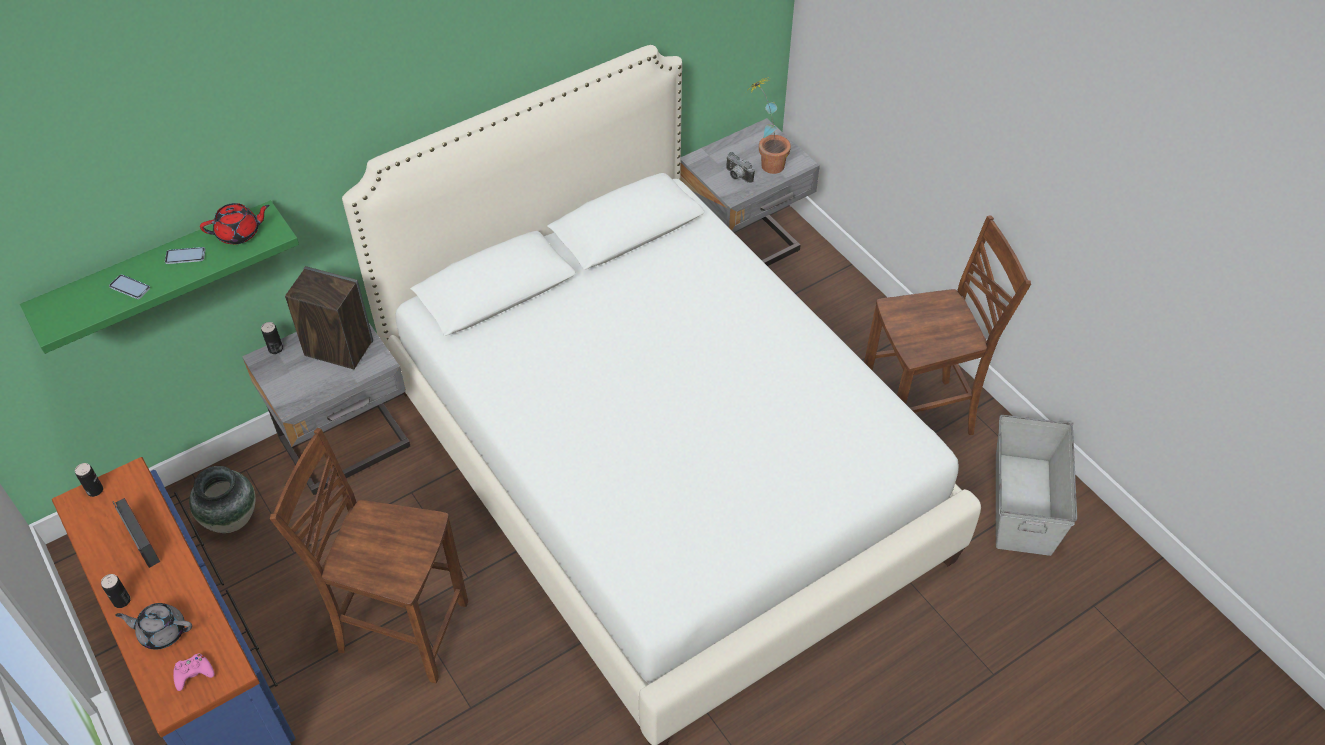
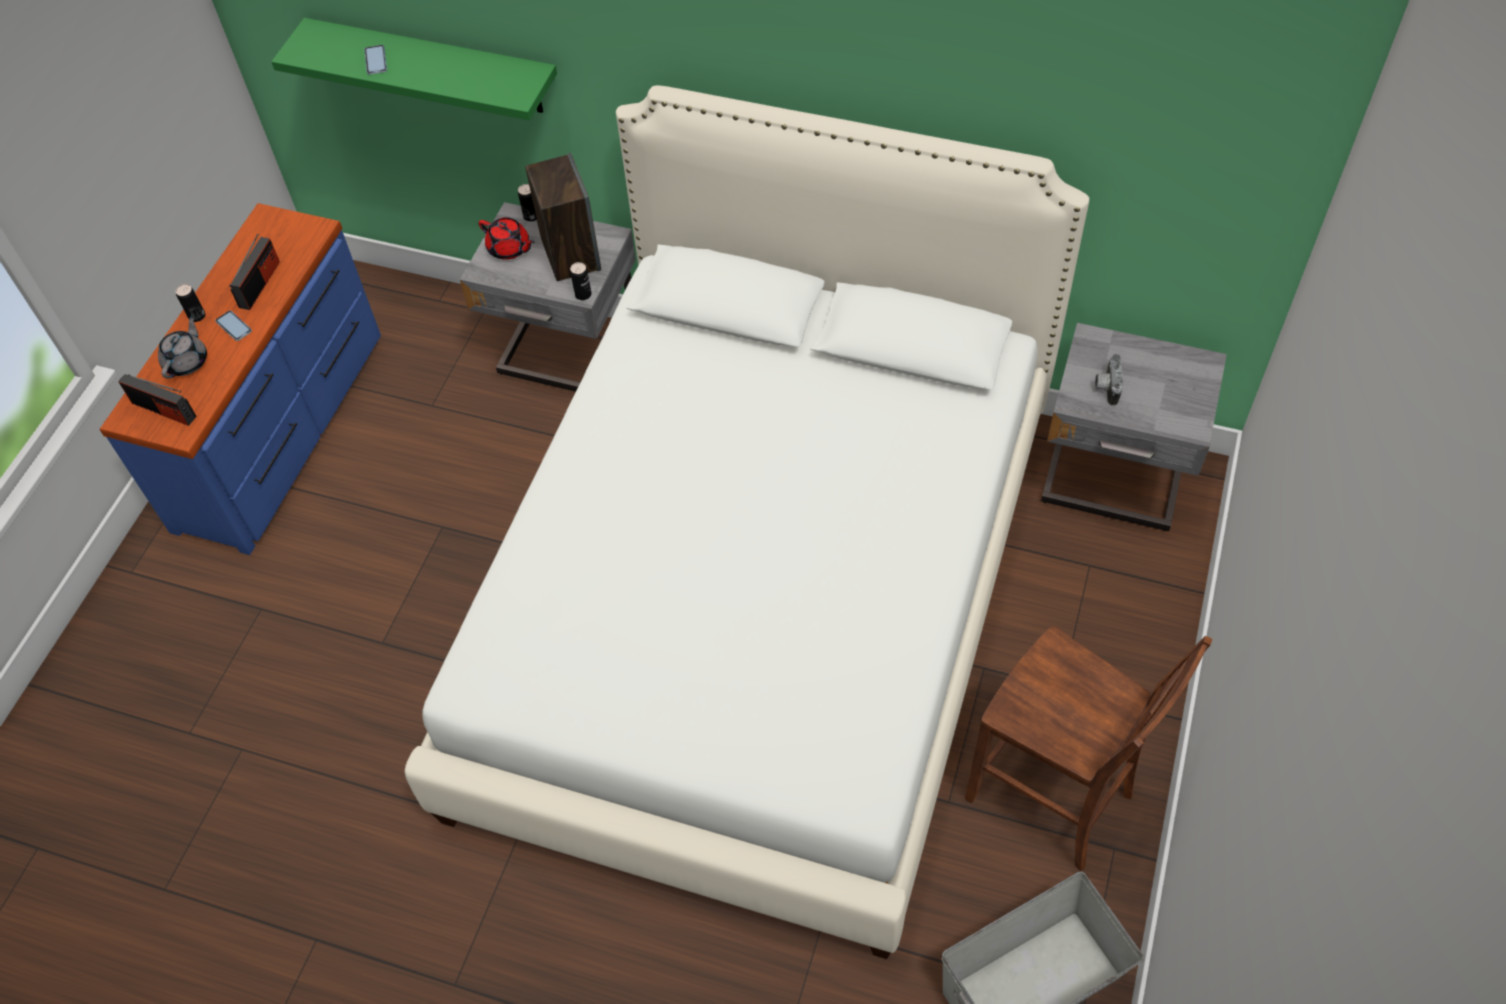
camera: 55 degrees right, 5 degrees up
(95, 490) = (284, 220): can -> can (583, 294)
(162, 632) = (187, 361): grey teapot -> grey teapot turned 45 degrees clockwise
(185, 256) = (440, 65): phone -> phone (234, 326)
(193, 673) = (164, 410): pink game controller -> radio
(231, 518) = (430, 339): vase -> none
(239, 233) = (497, 75): red teapot -> red teapot (509, 249)
(400, 627) = (419, 533): brown chair -> none
(766, 162) = (1156, 398): potted plant -> none

